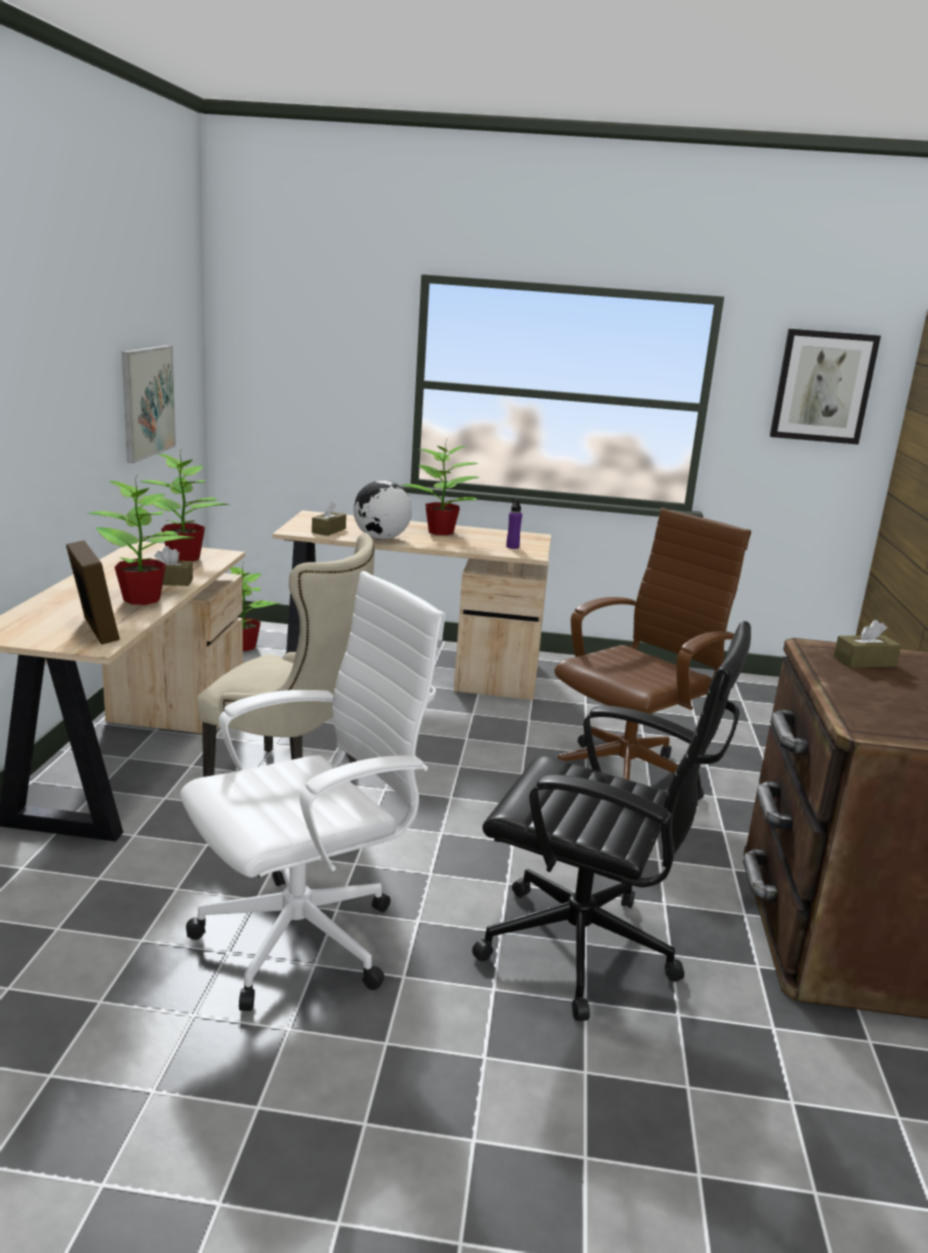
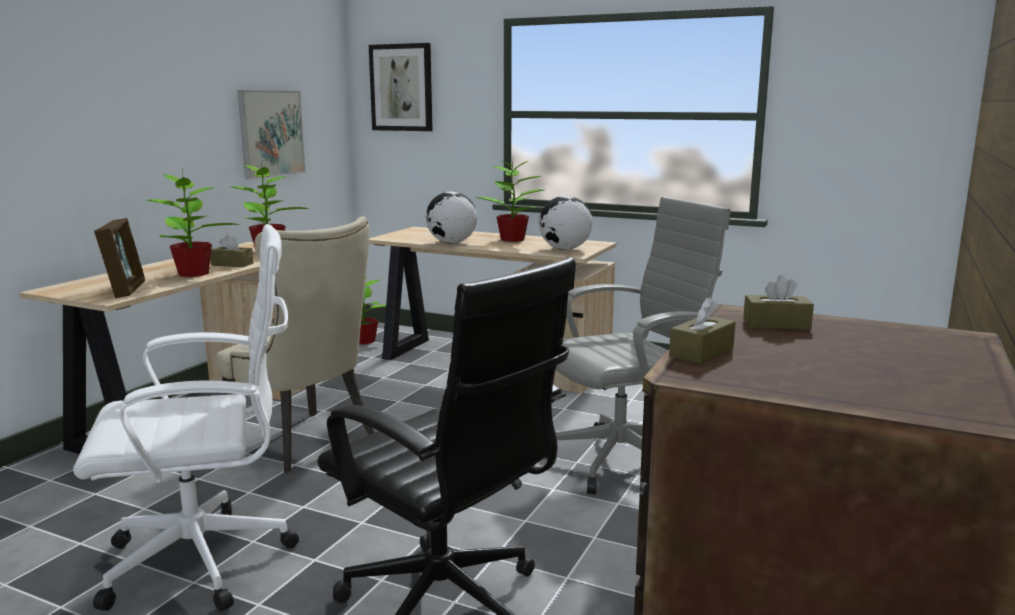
camera: 20 degrees right, 5 degrees down
(329, 530) = (414, 238): brown tissue box -> brown tissue box (701, 352)
(512, 547) = (564, 249): purple bottle -> globe
(629, 775) = (626, 461): brown office chair -> grey office chair
(823, 386) = (884, 85): picture -> picture (401, 87)

